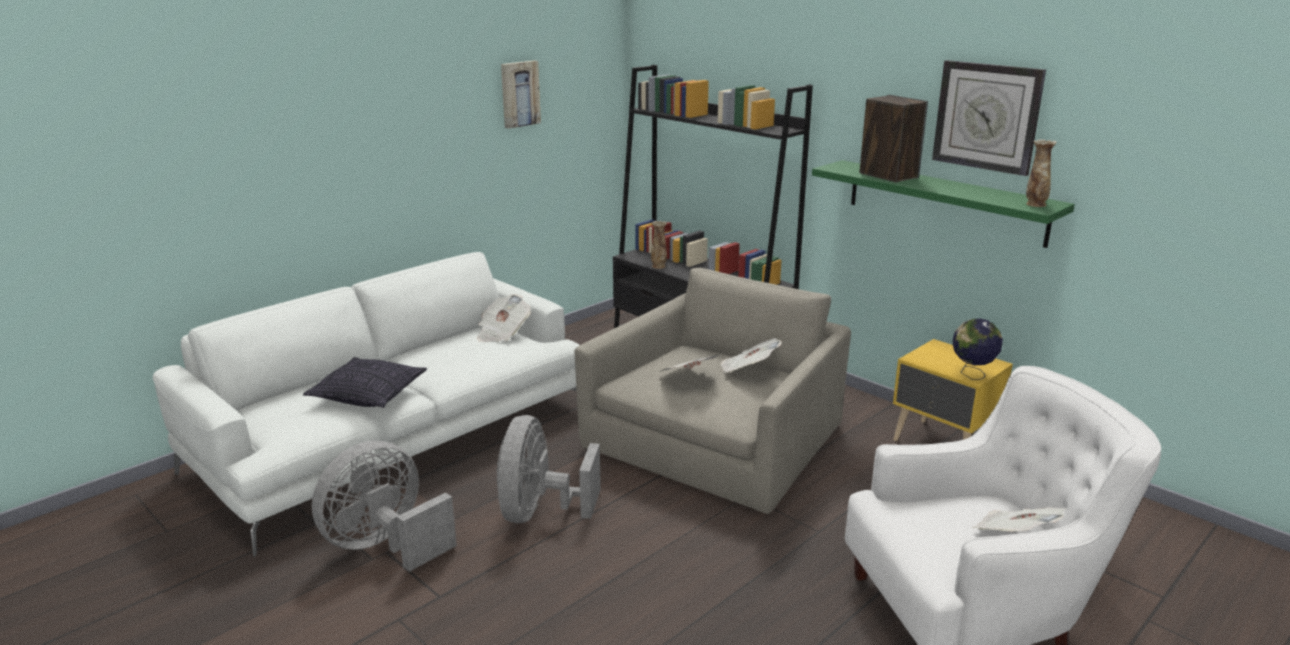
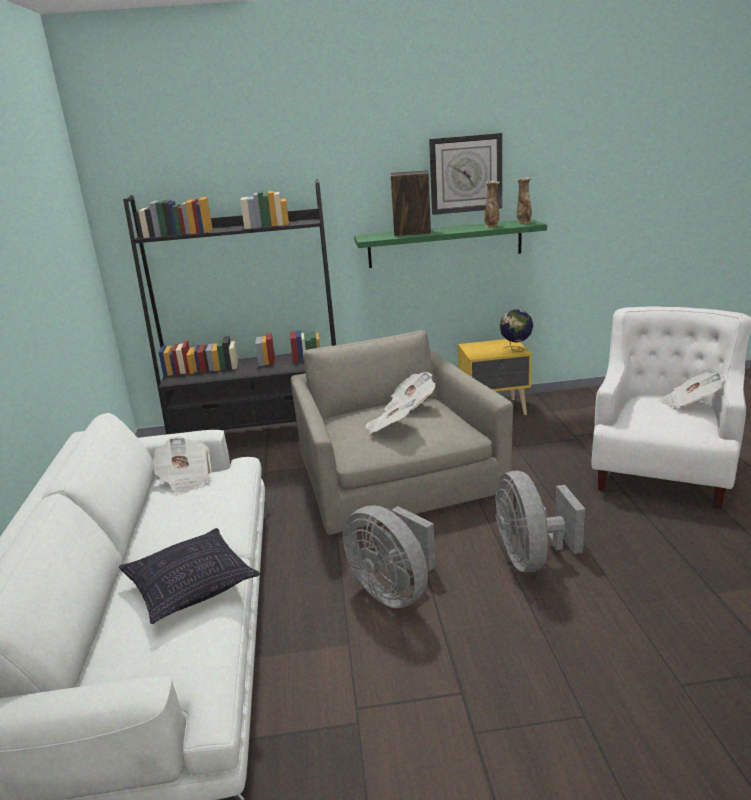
camera: 50 degrees left, 0 degrees up
(385, 545) = (345, 706): grey fan -> grey fan (531, 558)
(519, 94) = (44, 240): picture -> none
(658, 266) = (214, 377): vase -> vase (492, 226)

